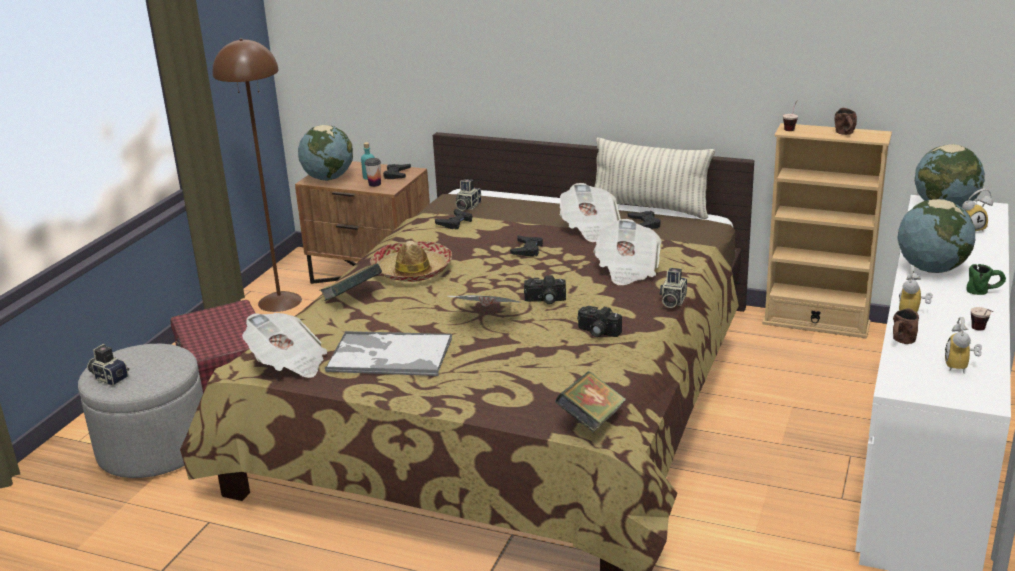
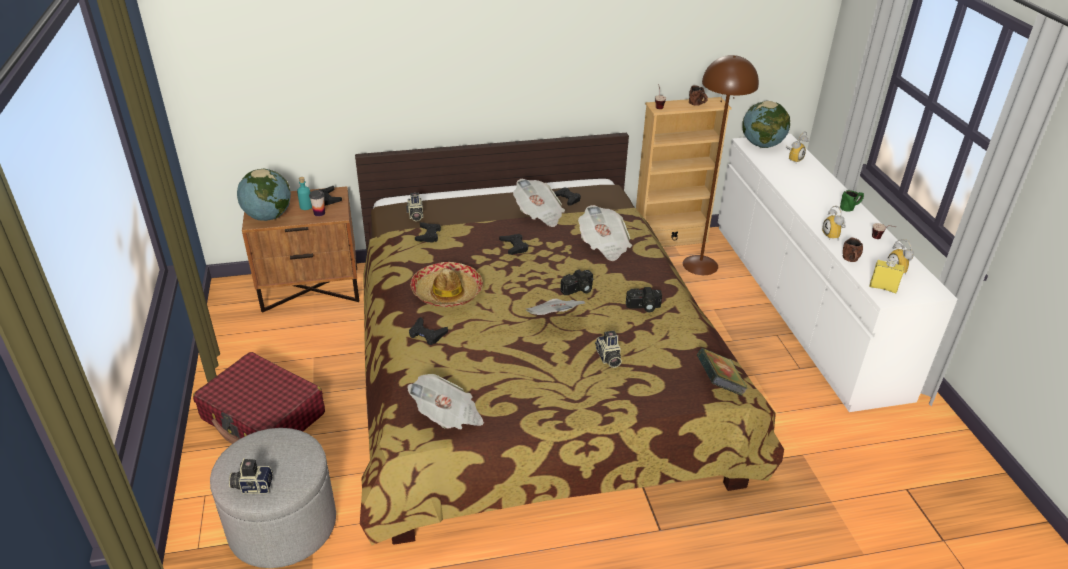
camera: 35 degrees left, 10 degrees up
(280, 301) = (251, 338): brown floor lamp -> brown floor lamp (700, 264)
(352, 298) = (427, 334): book -> black game controller
(388, 355) = (520, 380): tray -> none
(650, 208) = (552, 183): pillow -> none
(672, 301) = (661, 264): camera -> camera (608, 358)
(908, 378) = (883, 288): none -> yellow bottle
(931, 269) = (806, 197): globe -> none

